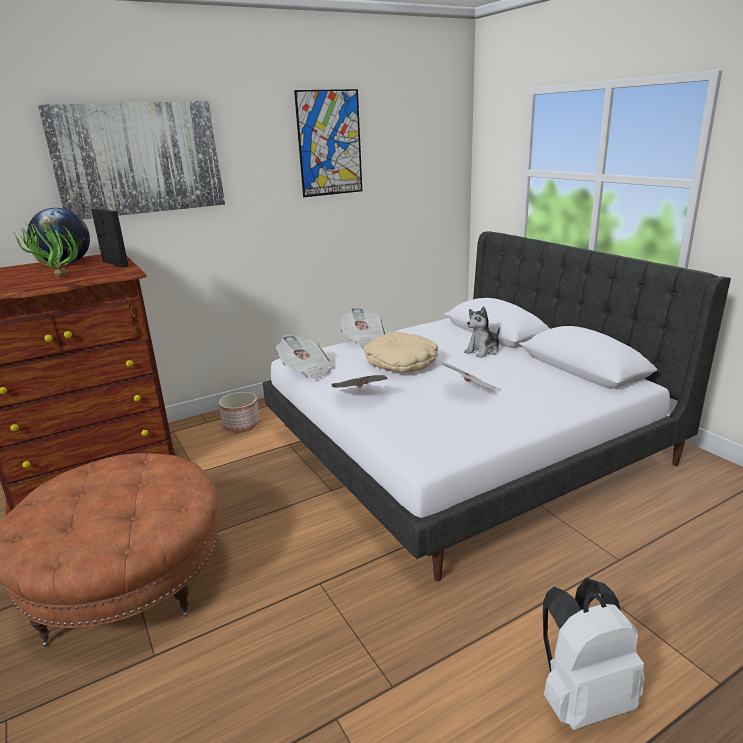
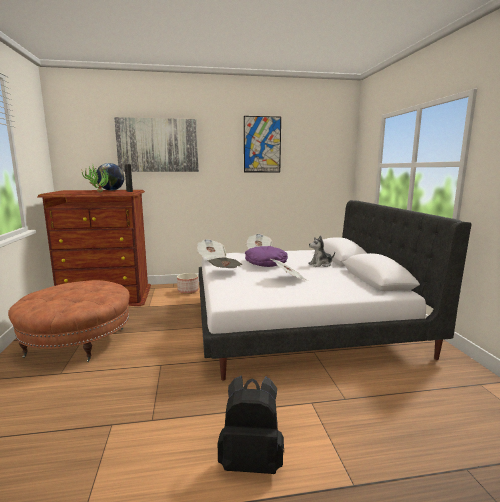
camera: 20 degrees right, 10 degrees down
(402, 363) = (266, 263): beige pillow -> purple pillow
(582, 698) = (251, 461): white backpack -> black backpack

